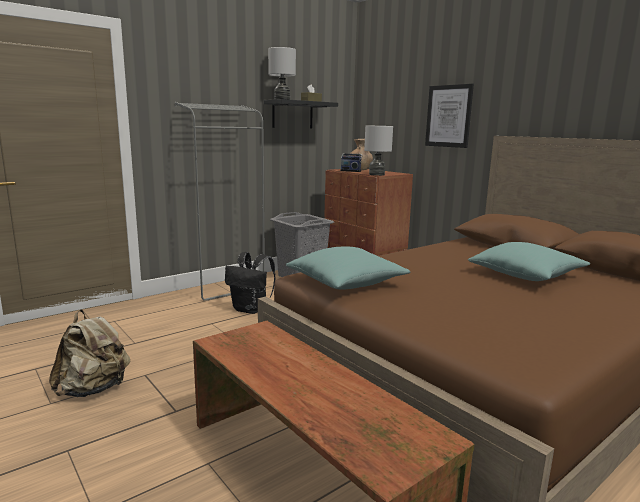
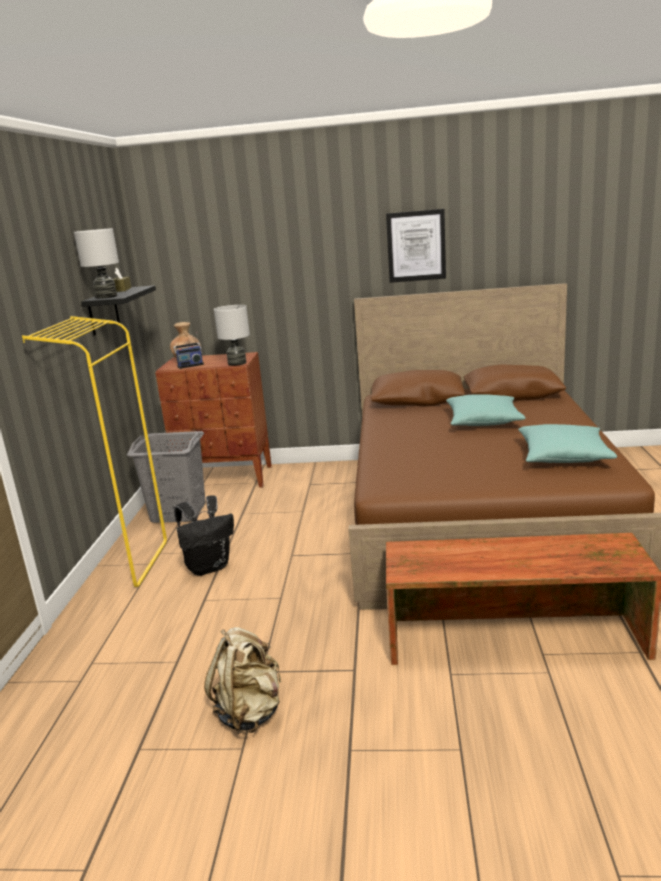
camera: 45 degrees left, 5 degrees up
(226, 288) = (128, 564): grey clothes rack -> yellow clothes rack
(346, 283) = (417, 479): turquoise pillow -> turquoise pillow (563, 457)
(448, 116) = (289, 283): picture -> picture (416, 246)

